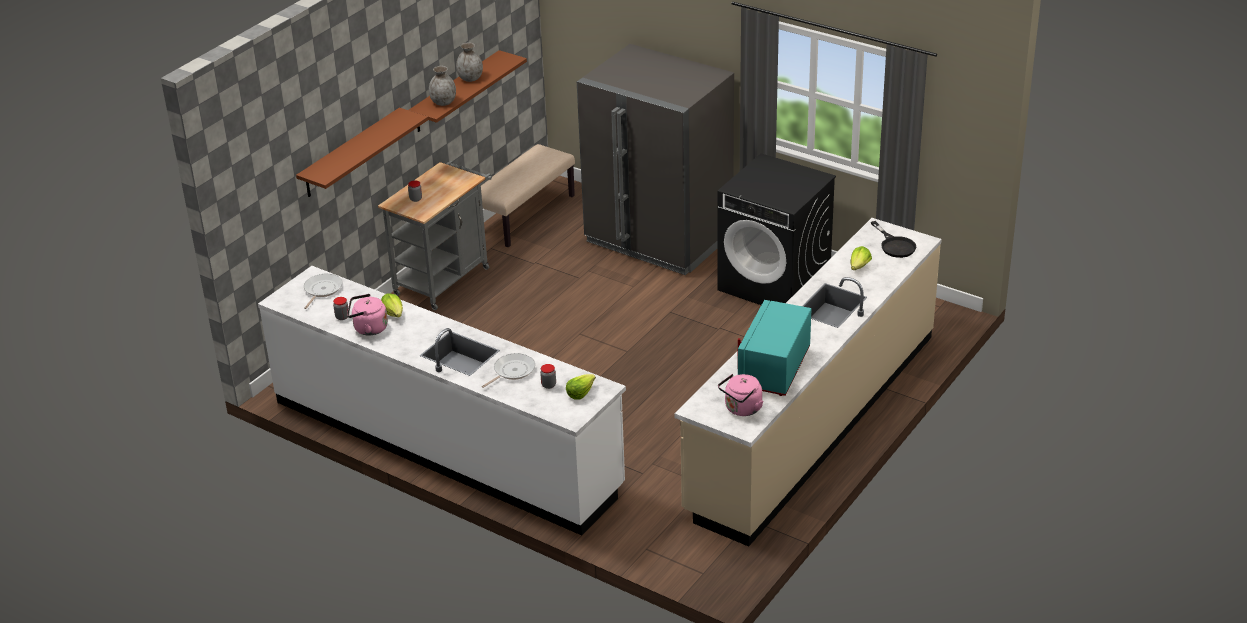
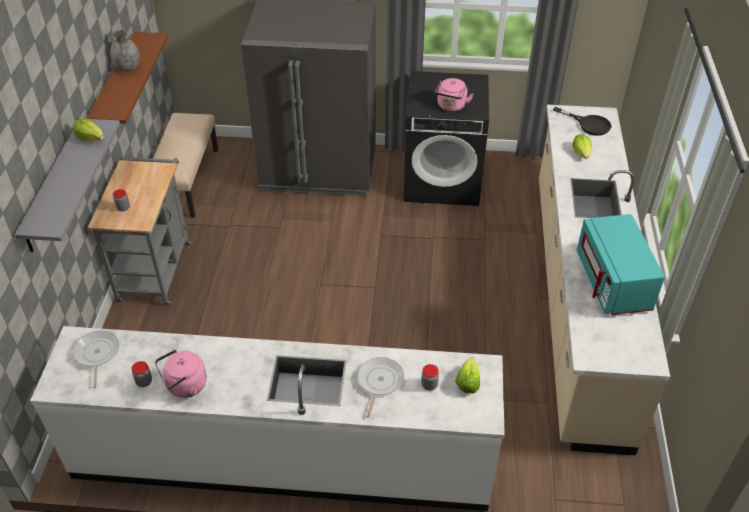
camera: 30 degrees left, 10 degrees up
(350, 153) = (54, 185): brown shelf -> grey shelf
(394, 313) = (199, 355): lettuce -> lettuce (91, 138)
(443, 102) = (119, 100): grey vase -> none
(741, 409) = (627, 340): pink kettle -> pink kettle (451, 106)

